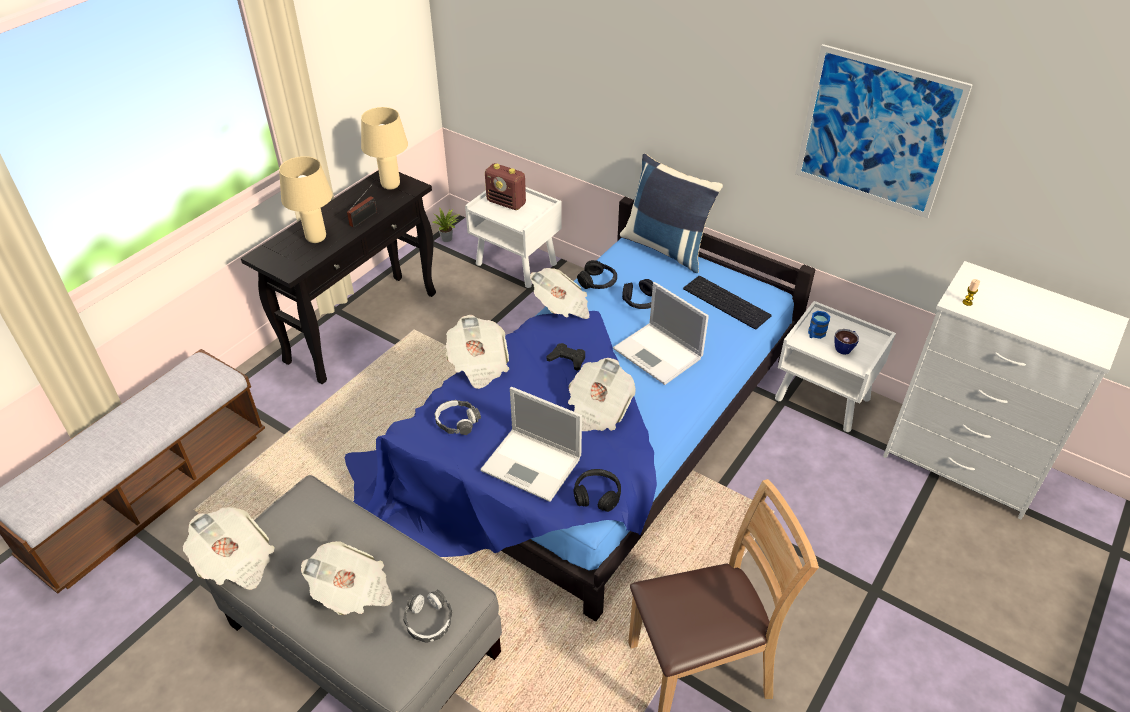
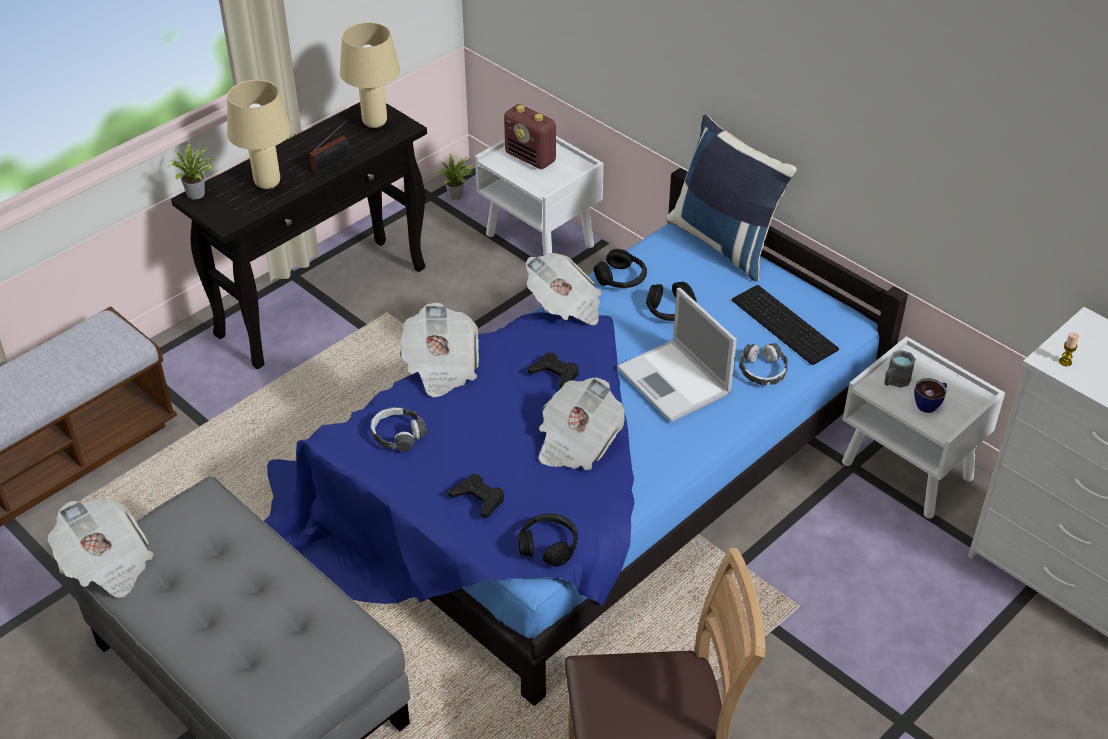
camera: 10 degrees right, 0 degrees up
(262, 253) = (198, 195): none -> potted plant
(353, 592) = (234, 617): newspaper -> none
(429, 621) = (314, 662): headphones -> headphones (763, 370)
(533, 465) = (478, 499): laptop -> black game controller
(815, 334) = (895, 381): blue mug -> grey mug
(876, 132) = (980, 125): picture -> none

